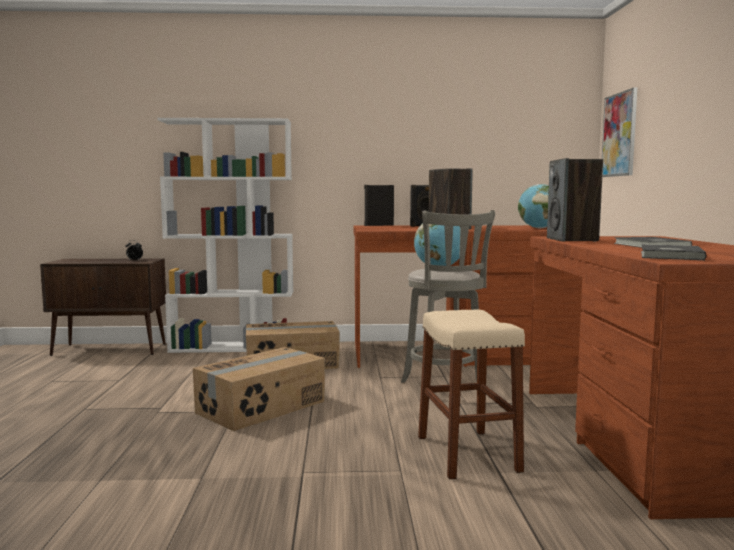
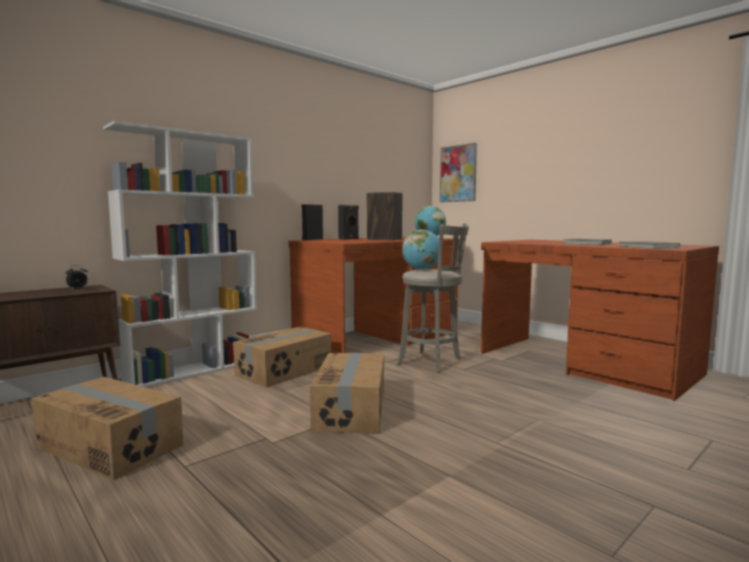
camera: 40 degrees left, 0 degrees up
(82, 384) = (111, 446): none -> cardboard box
(467, 453) = (541, 397): beige stool -> none
(572, 239) = (525, 242): speaker -> none

